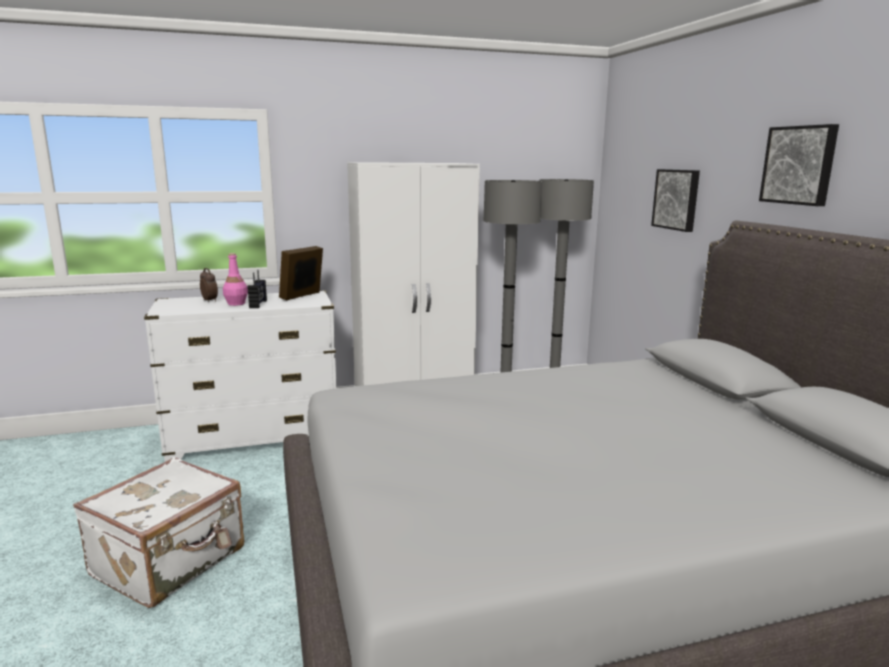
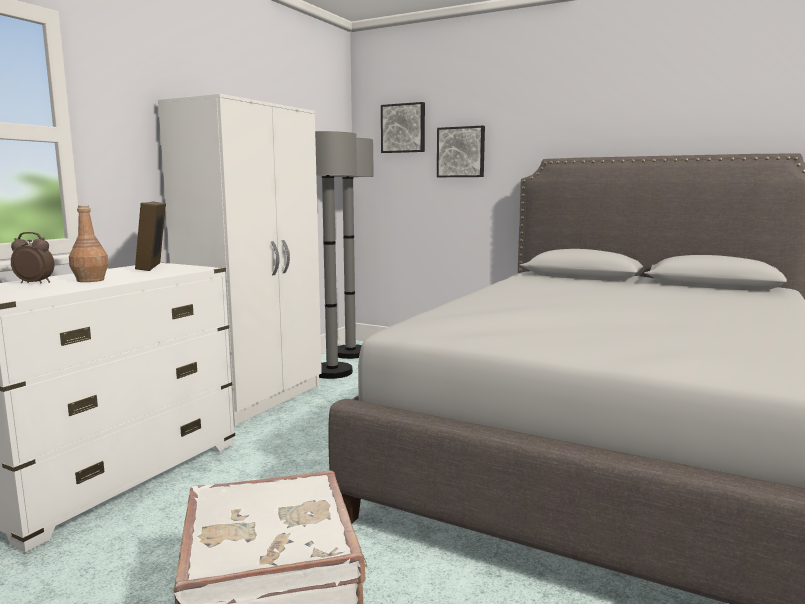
camera: 45 degrees left, 5 degrees down
(236, 303) = (91, 280): pink bottle -> brown bottle
(258, 304) = (126, 277): radio -> none
(799, 165) = (587, 114): picture -> picture (403, 128)

